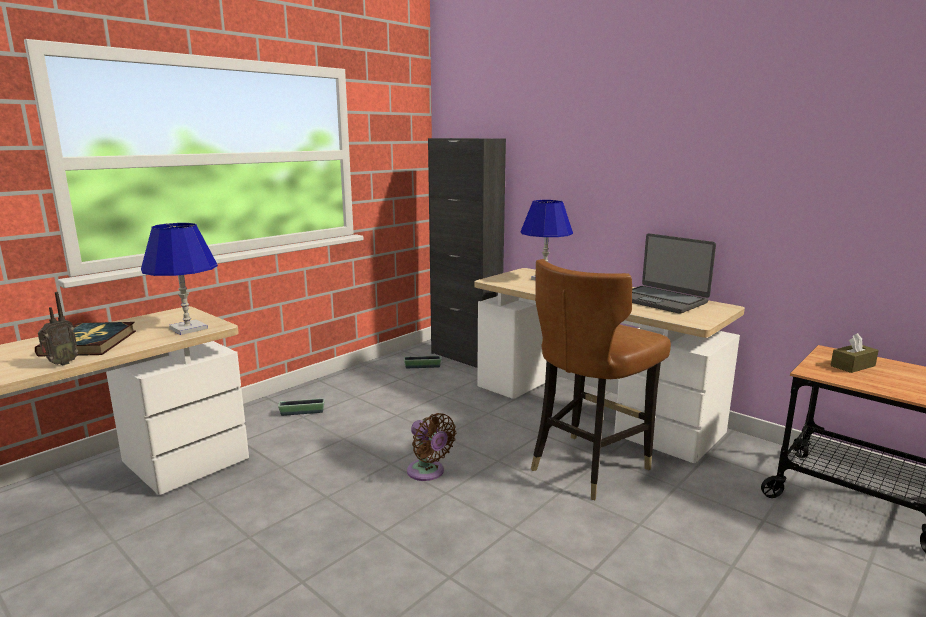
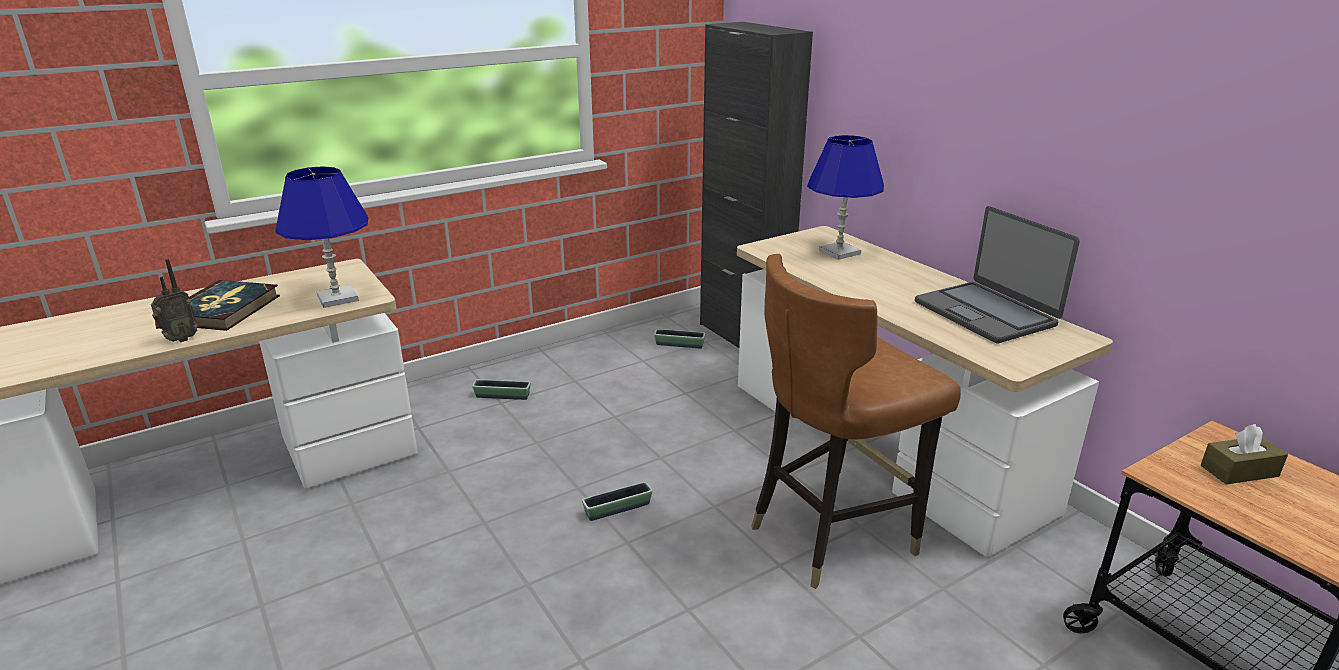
camera: 15 degrees right, 10 degrees up
(428, 472) = (617, 509): brown fan -> planter

